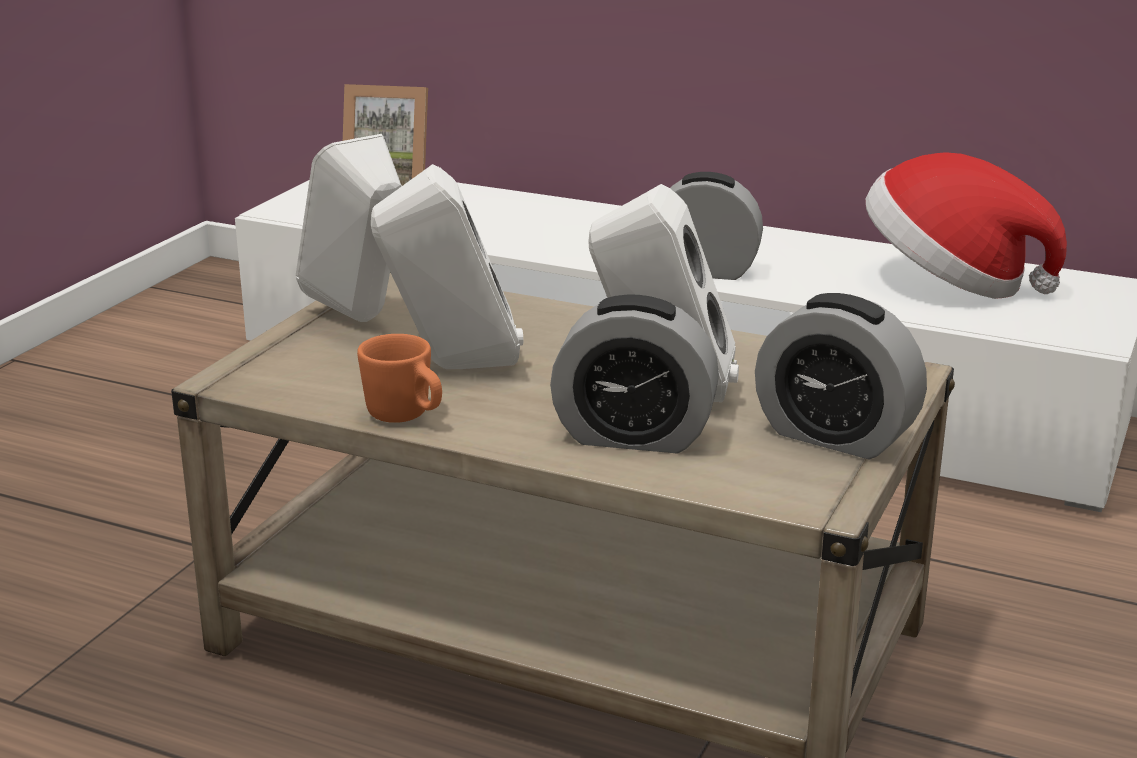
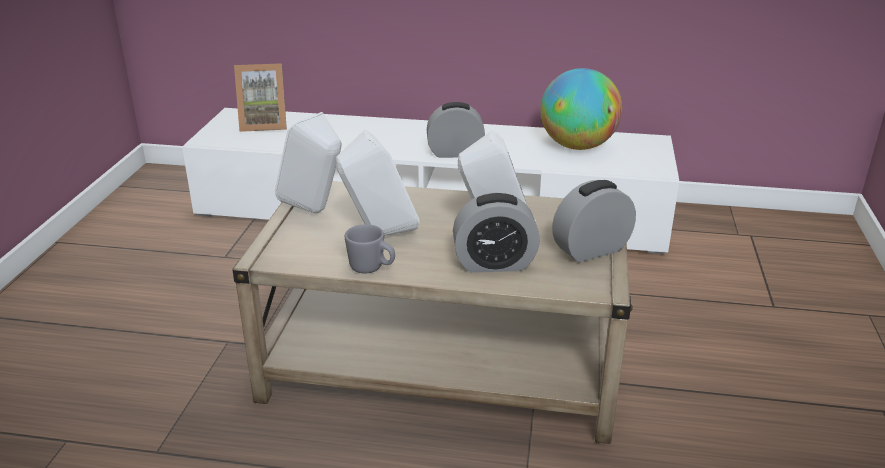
camera: 15 degrees left, 5 degrees up
(406, 417) = (372, 269): orange mug -> grey mug
(835, 436) = (591, 250): alarm clock -> alarm clock turned 135 degrees clockwise
(949, 281) = (577, 146): hat -> globe

